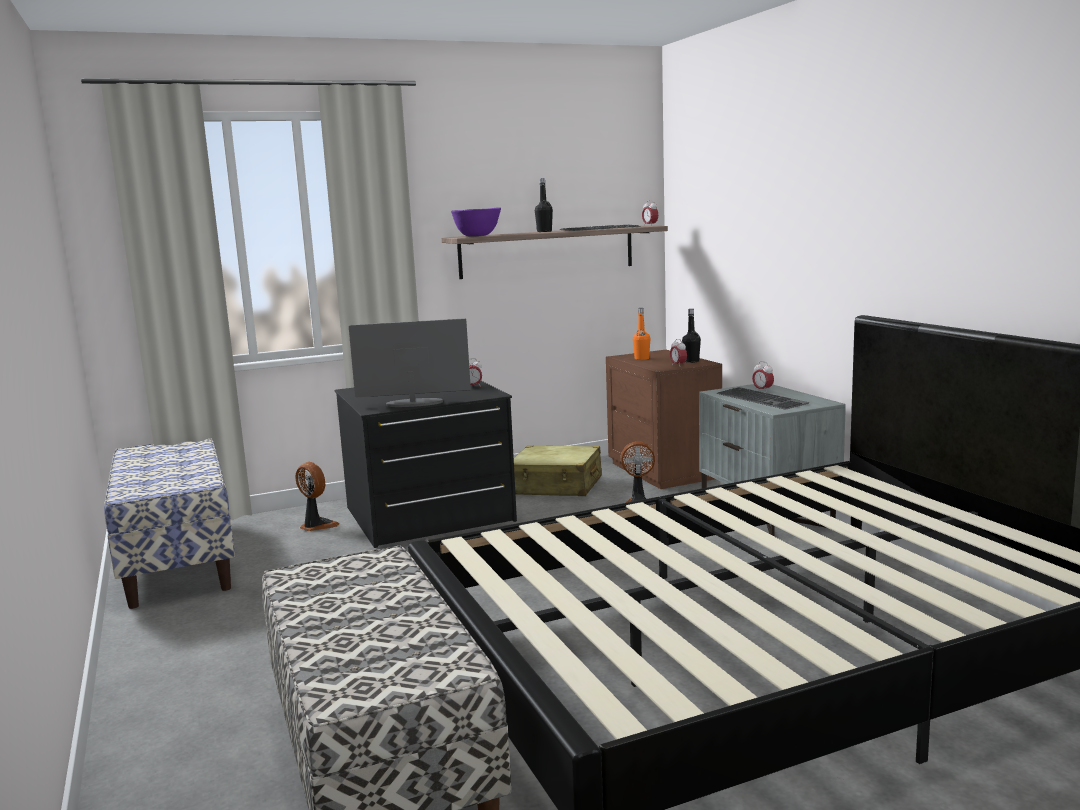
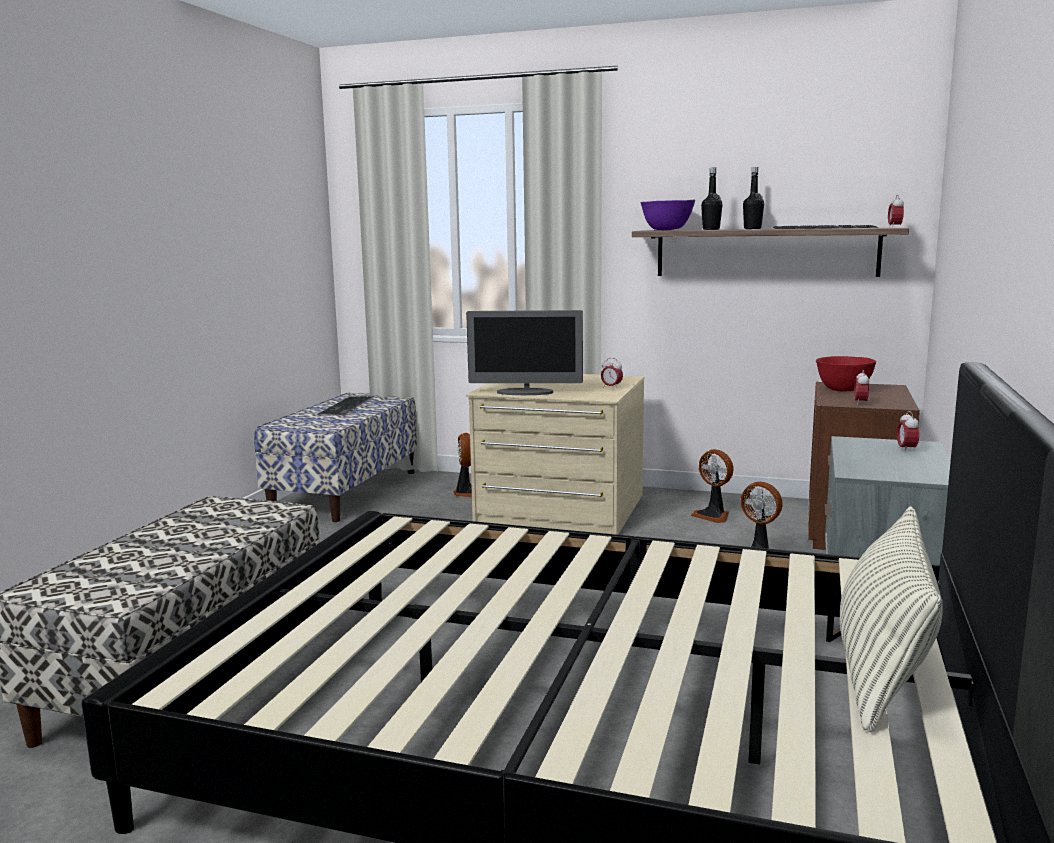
camera: 40 degrees right, 0 degrees up
(414, 403) = (525, 392): monitor -> monitor turned 150 degrees clockwise
(429, 515) = (560, 509): black dresser -> beige dresser
(556, 486) = (713, 516): beige suitcase -> fan
(641, 359) = (844, 390): orange bottle -> red bowl
(691, 361) = (890, 401): black bottle -> black bottle (711, 229)
(763, 398) = (878, 458): keyboard -> keyboard (347, 406)
(946, 521) = (883, 668): none -> pillow

